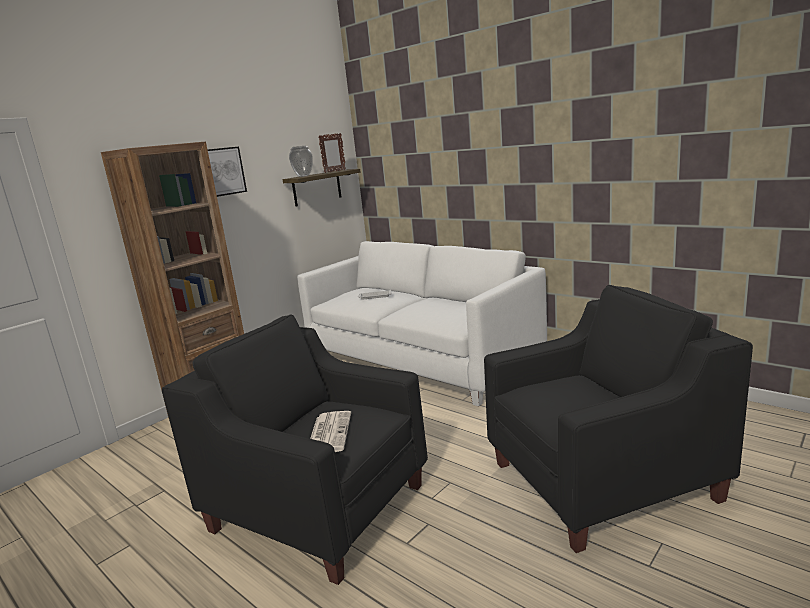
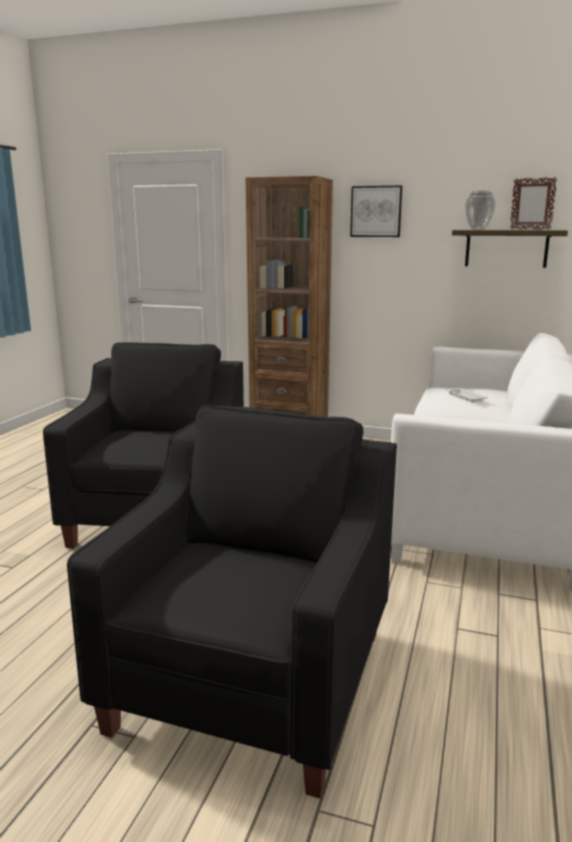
camera: 65 degrees right, 0 degrees up
(329, 433) = (129, 441): newspaper -> none
(602, 481) = (254, 679): black armchair -> black armchair turned 120 degrees counterclockwise

